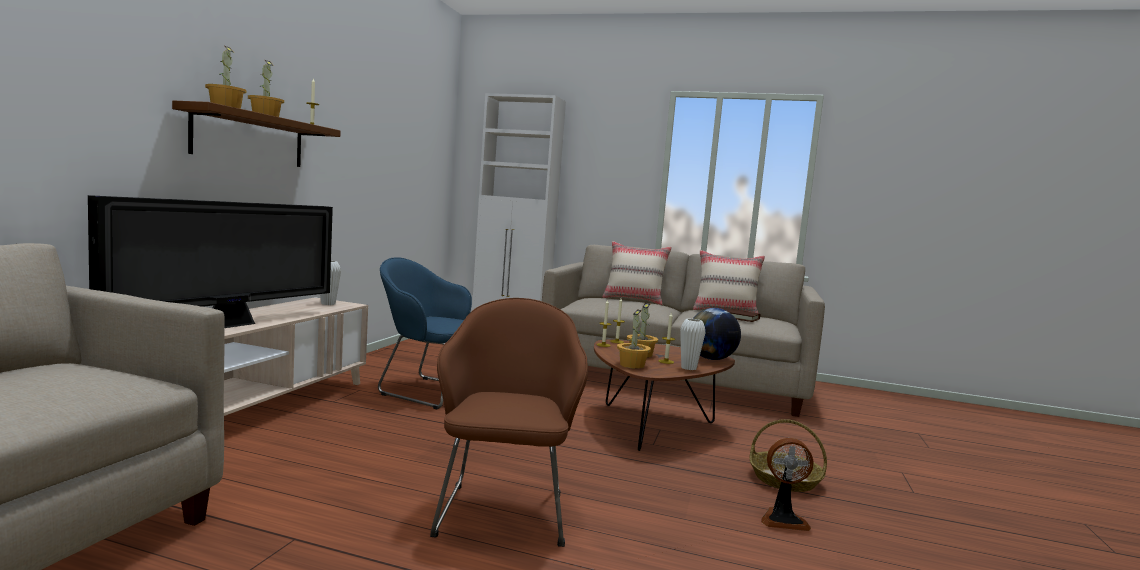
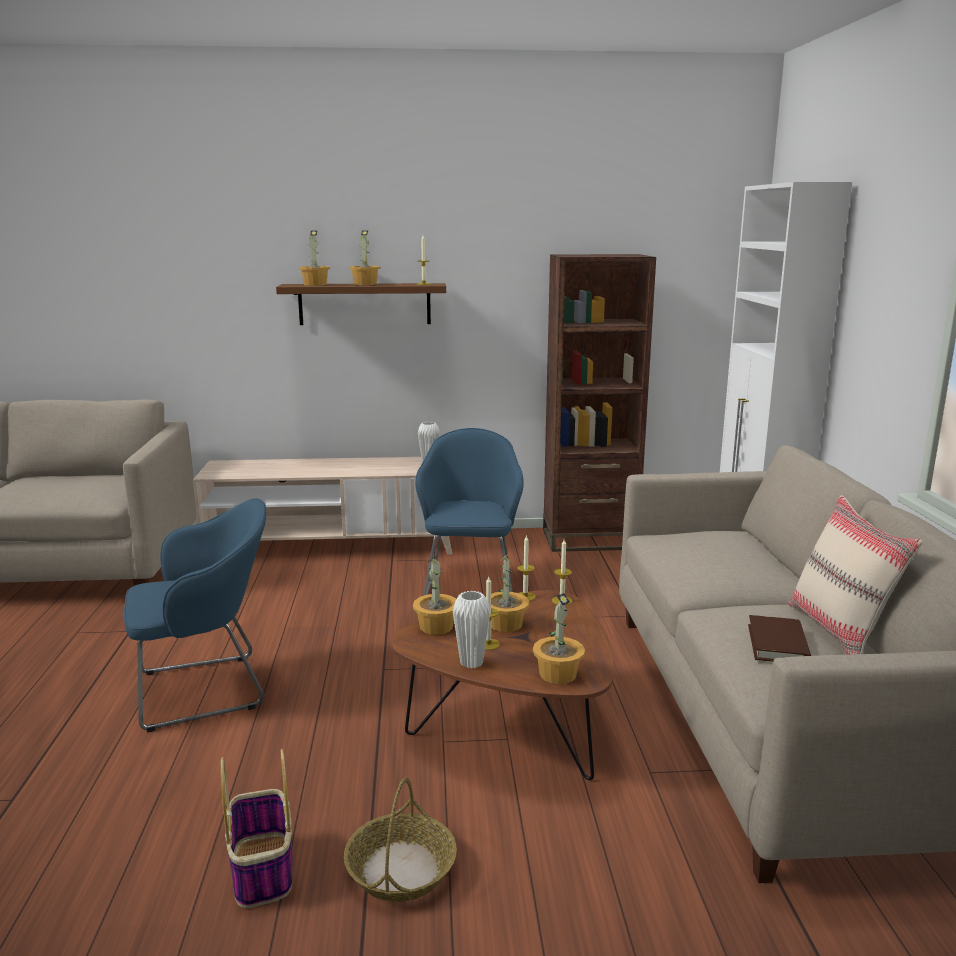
camera: 70 degrees right, 10 degrees up
(230, 325) = (295, 470): television -> none
(407, 352) = (589, 539): none -> brown bookcase
(504, 509) = (207, 689): brown armchair -> blue armchair
(634, 300) = (771, 556): beige pillow -> none
(711, 359) = (557, 674): globe -> potted plant
(783, 519) = (263, 870): fan -> basket

